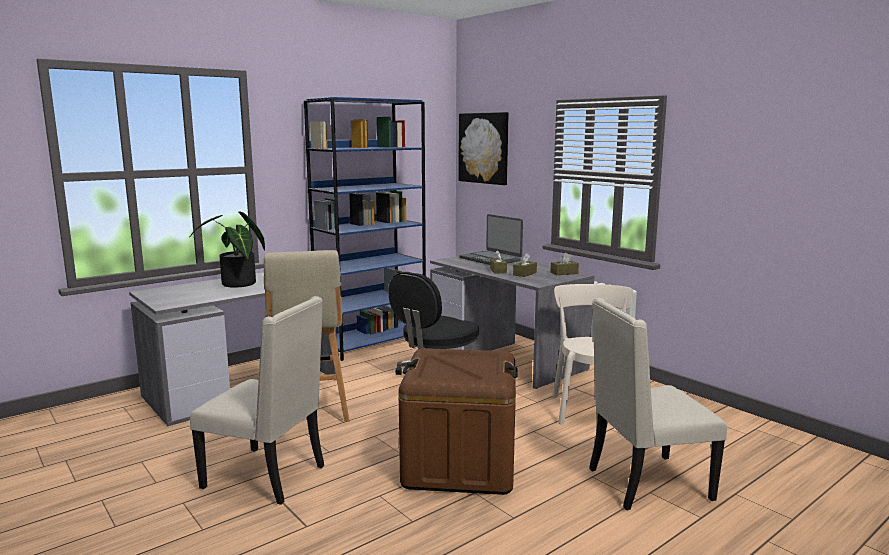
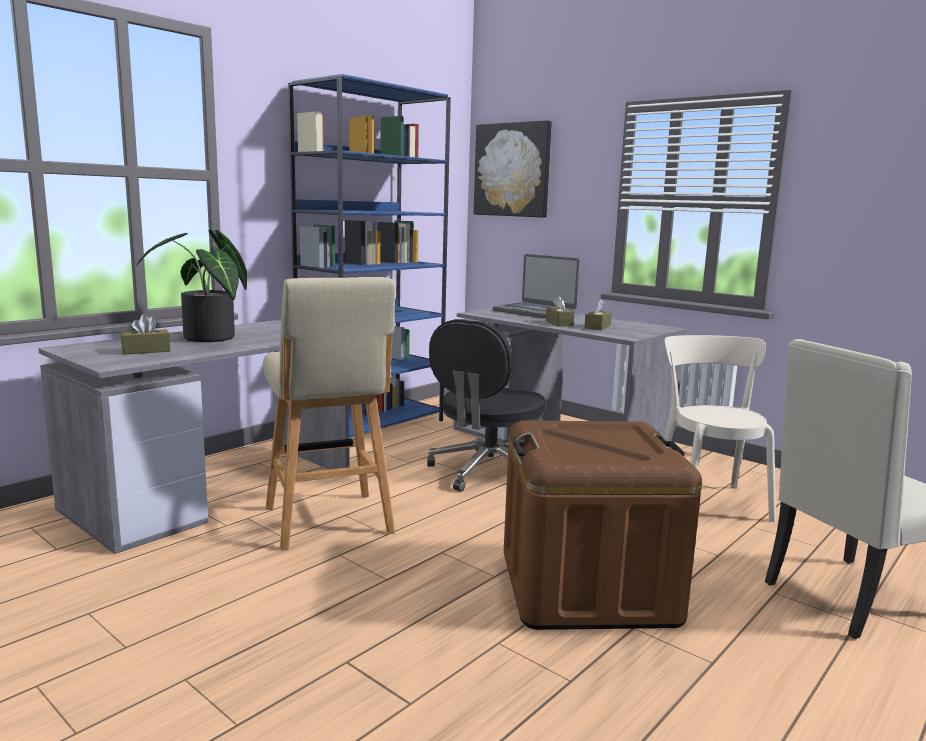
camera: 10 degrees left, 0 degrees up
(267, 476) = (309, 624): beige chair -> none
(564, 273) = (646, 326): brown tissue box -> brown tissue box (146, 350)

